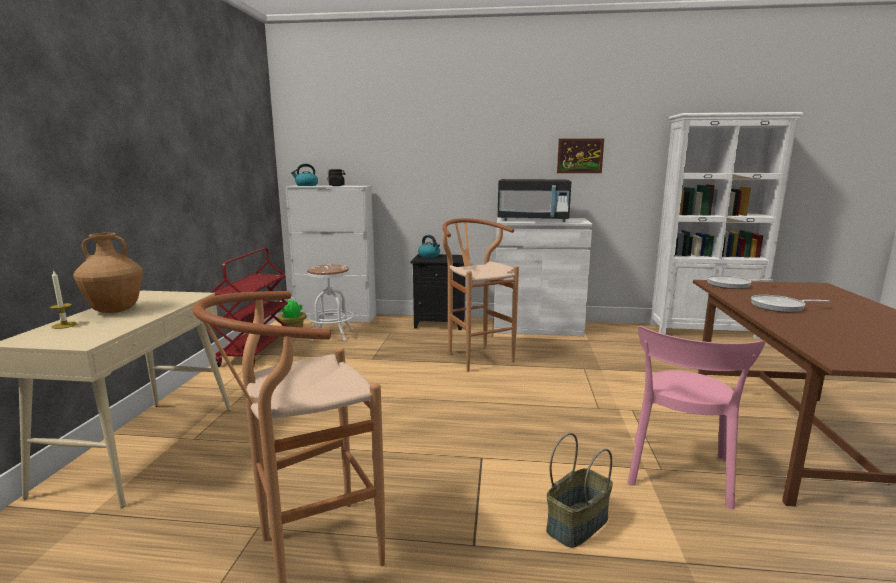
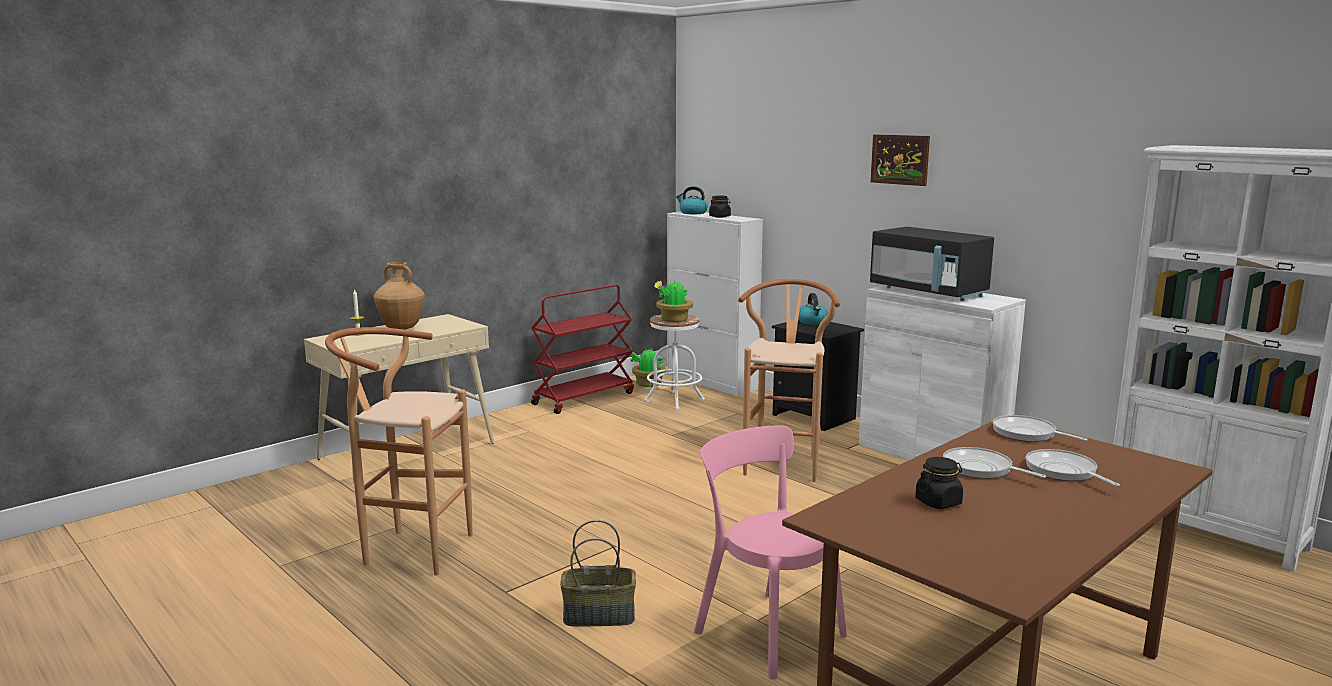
camera: 40 degrees right, 0 degrees up
(330, 269) = (673, 320): none -> potted plant
(580, 156) = (1026, 200): picture -> picture (900, 159)
(678, 474) = (765, 630): pink chair -> pink chair turned 75 degrees clockwise
(804, 298) = (1063, 471): none -> frying pan
(833, 330) = (938, 502): none -> black jar

